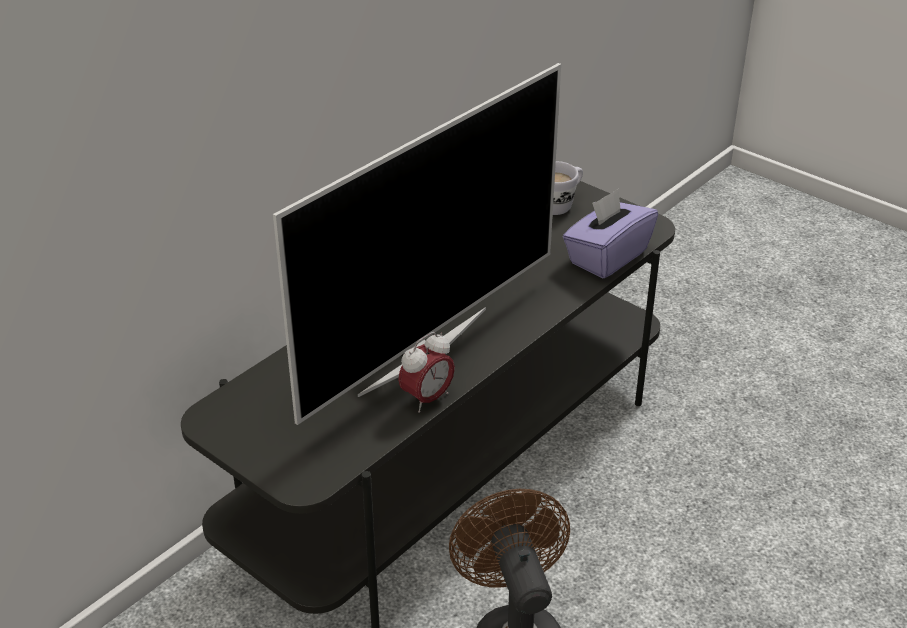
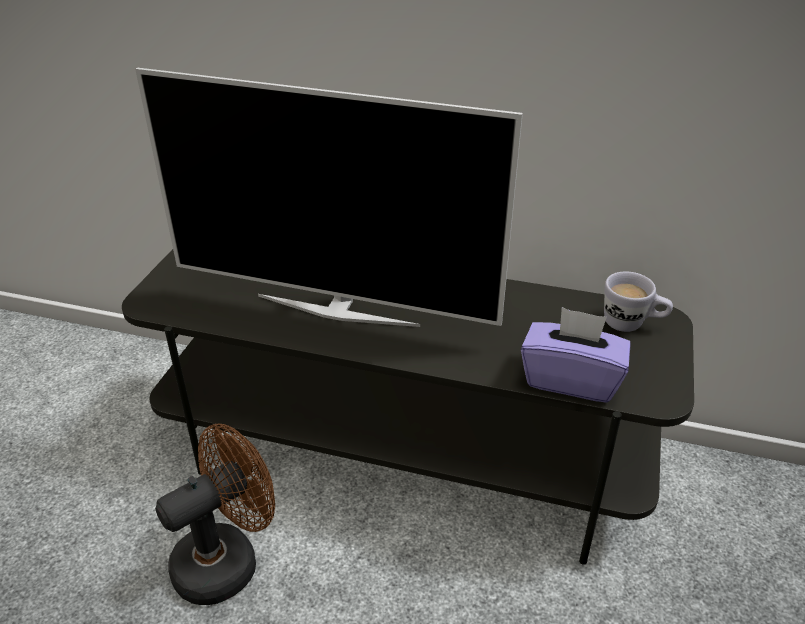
camera: 65 degrees right, 0 degrees up
(427, 399) = (274, 330): alarm clock -> none

